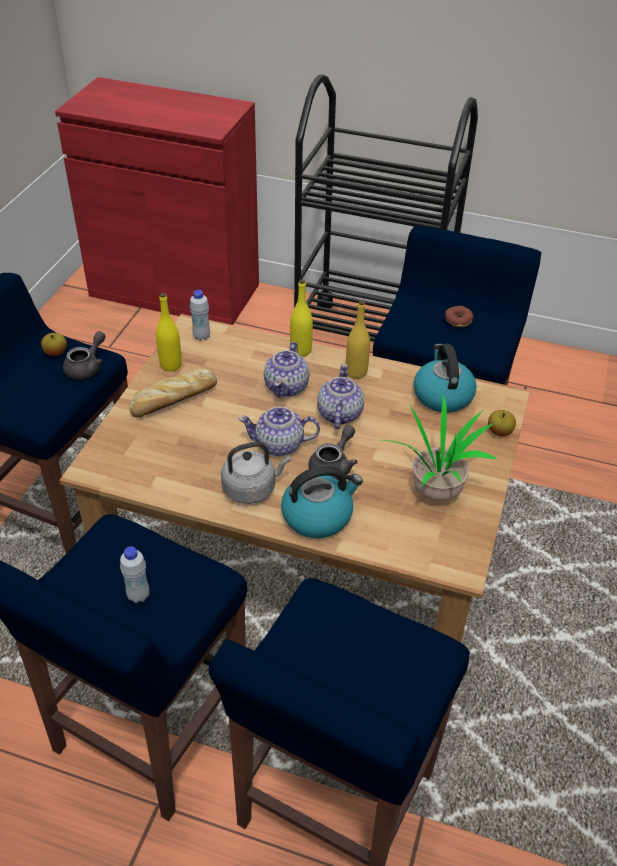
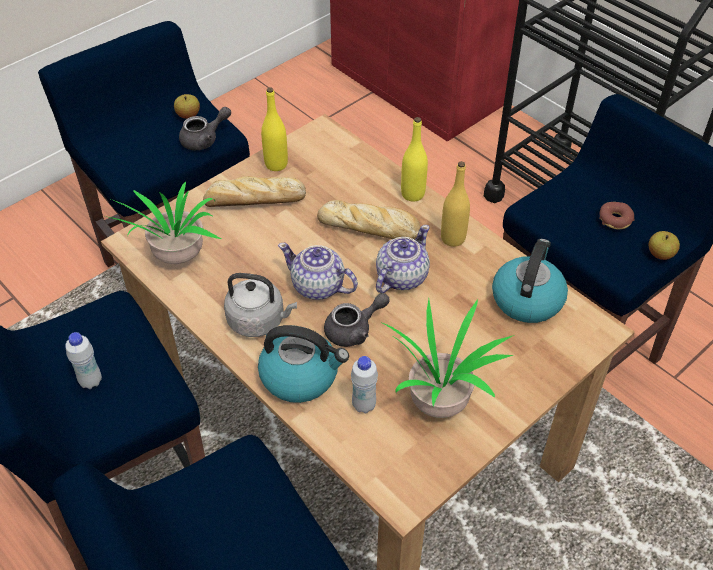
camera: 30 degrees right, 5 degrees up
(143, 468) = (177, 259): none -> potted plant
(201, 336) = (326, 144): white bottle -> white bottle (364, 405)
(287, 386) = (370, 227): teapot -> bread
(499, 432) = (561, 365): apple -> apple (660, 254)

